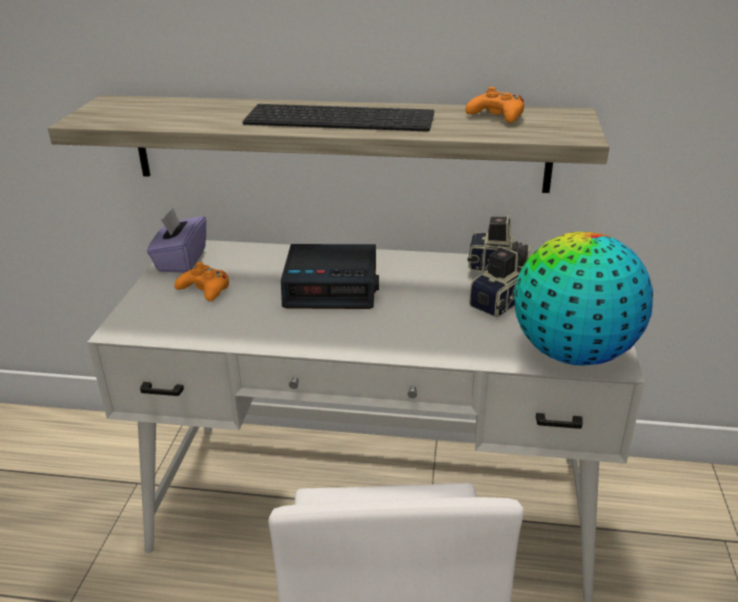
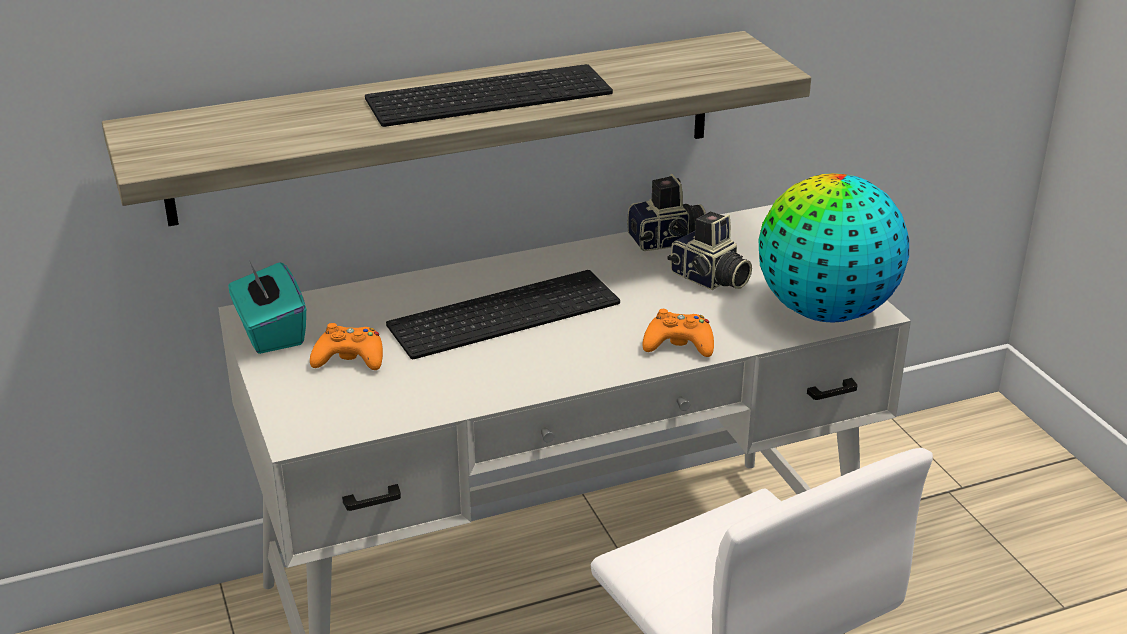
camera: 30 degrees left, 0 degrees up
(181, 260) = (270, 332): purple tissue box -> turquoise tissue box
(332, 286) = (505, 312): alarm clock -> keyboard
(497, 115) = (659, 59): orange game controller -> orange game controller (679, 344)
(501, 303) = (709, 279): camera -> camera turned 120 degrees clockwise

